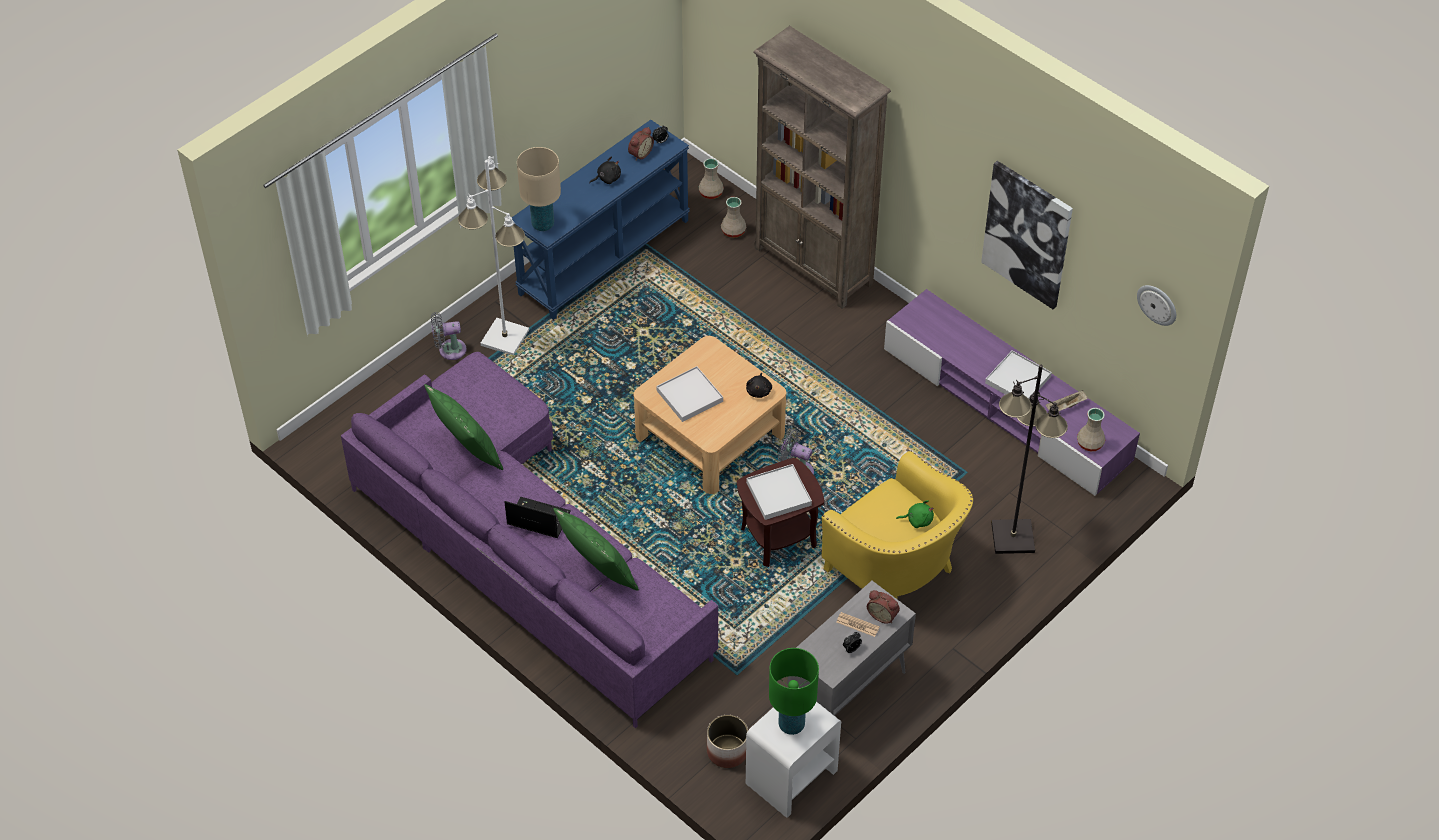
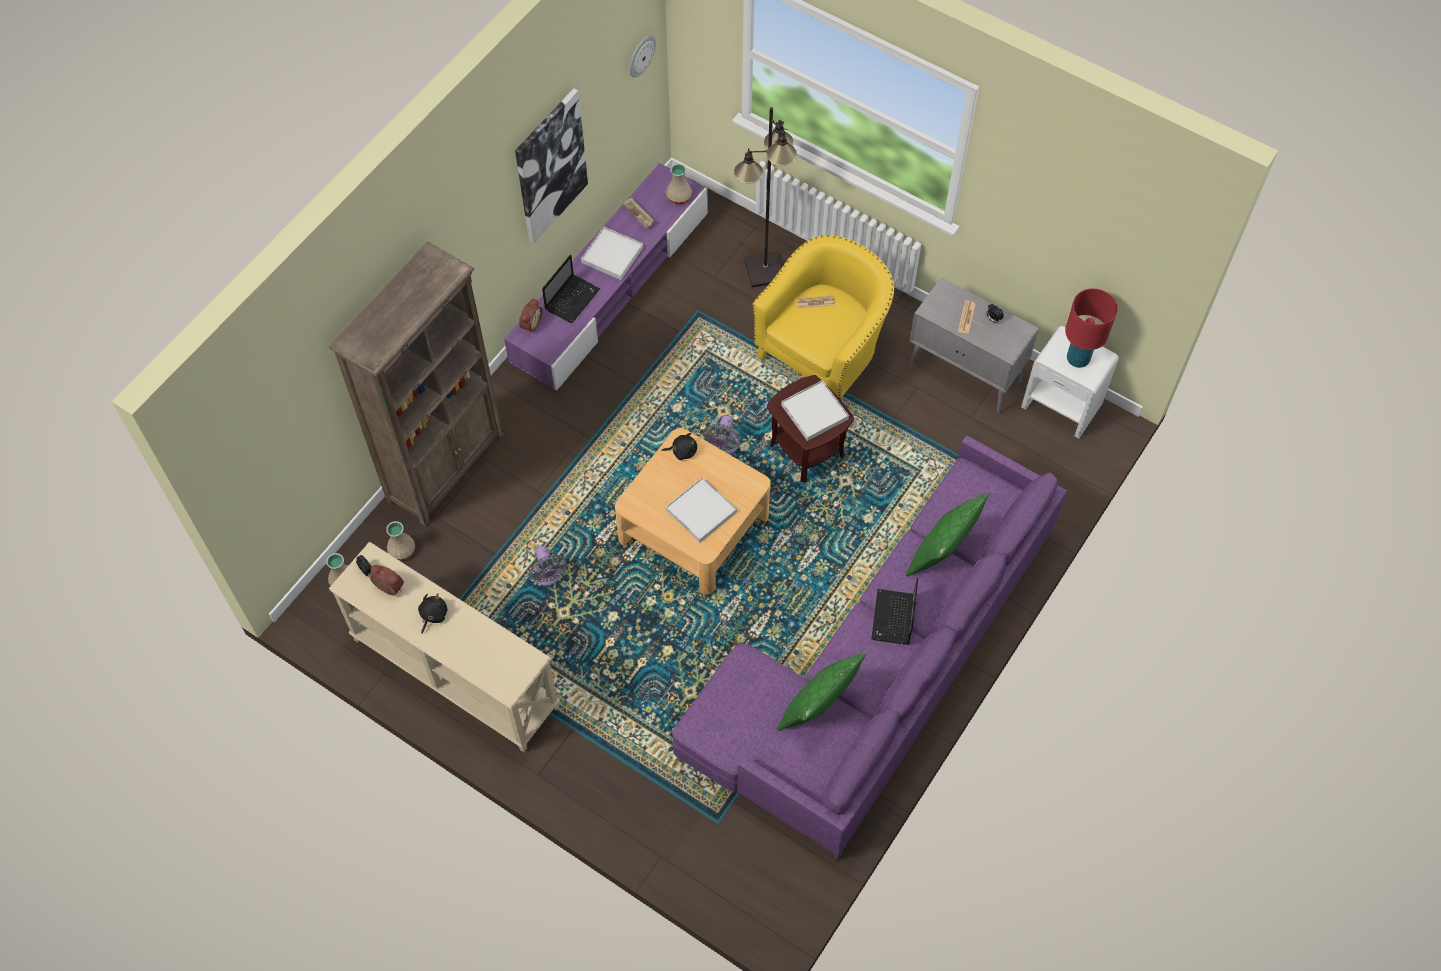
camera: 100 degrees left, 10 degrees up
(449, 350) = (619, 807): grey fan -> grey fan (548, 576)
(505, 337) = (591, 751): white floor lamp -> none
(542, 224) = (515, 669): beige table lamp -> none
(603, 256) = (454, 674): blue console table -> beige console table
(607, 178) = (433, 615): black plush toy -> black plush toy turned 60 degrees clockwise
(727, 751) = (1051, 457): planter -> none
(791, 724) = (1078, 359): green table lamp -> red table lamp
(883, 615) = (950, 300): alarm clock -> alarm clock (530, 324)
(917, 520) = (815, 302): green plush toy -> newspaper
(967, 343) = (572, 298): none -> laptop

